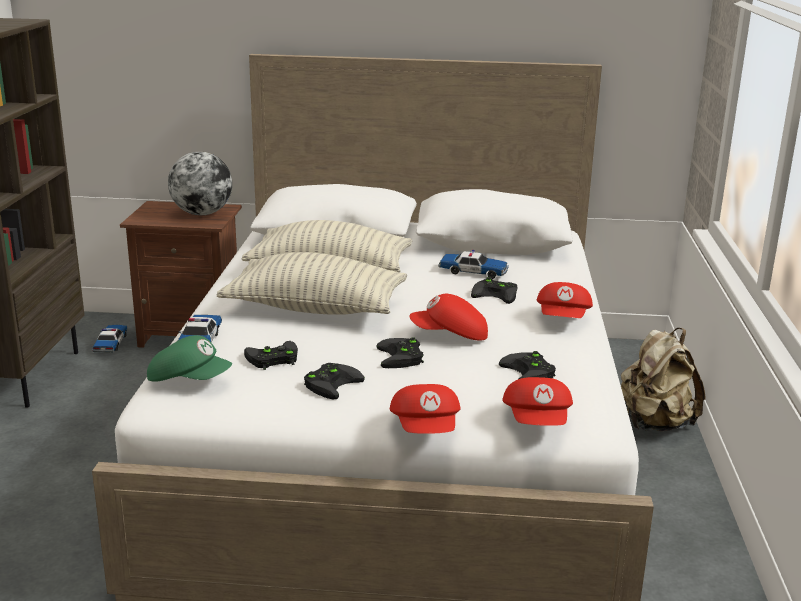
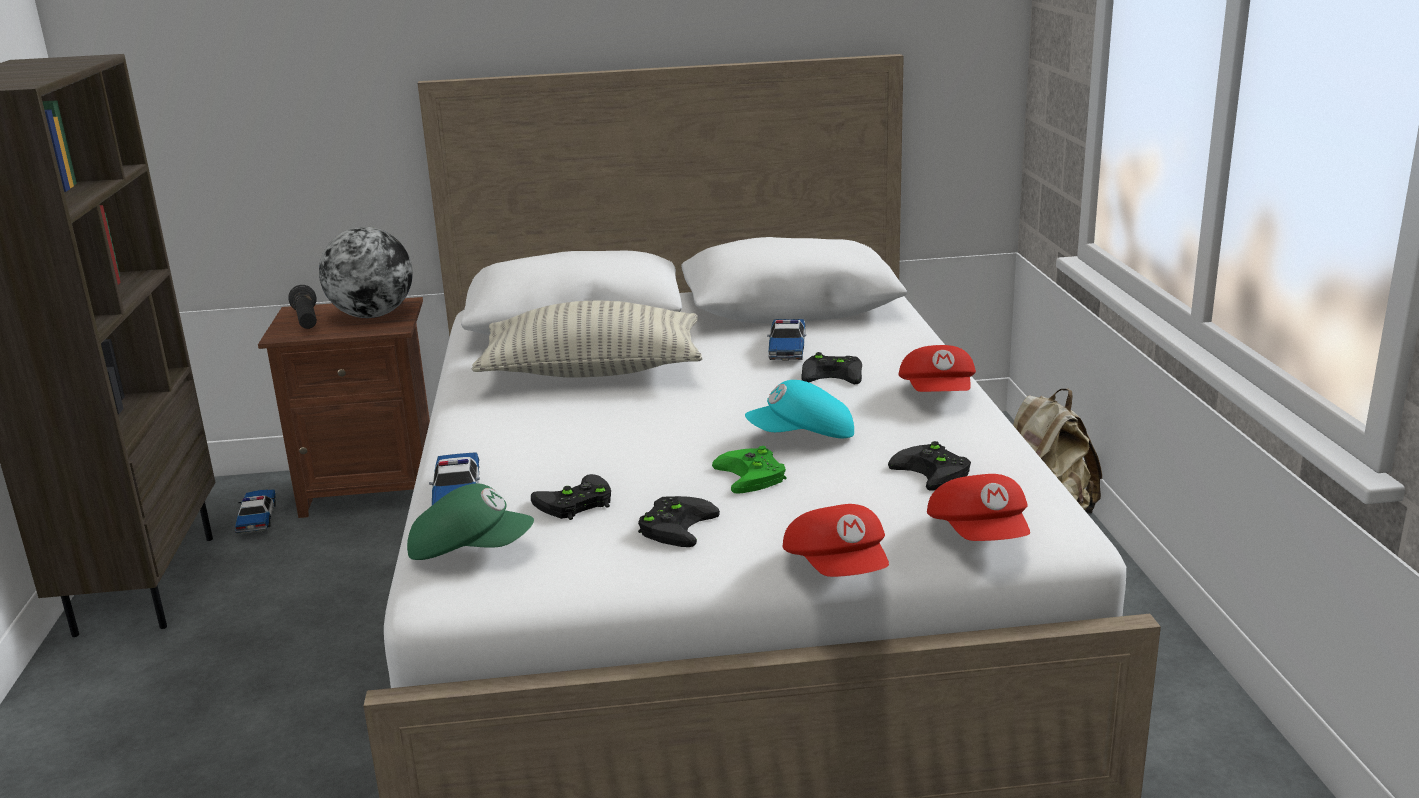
camera: 10 degrees left, 0 degrees up
(158, 212) = (307, 321): none -> black flashlight
(315, 309) = (599, 425): pillow -> none
(402, 357) = (754, 476): black game controller -> green game controller
(450, 336) = (803, 437): red cap -> turquoise cap
(473, 272) = (787, 349): toy car -> toy car turned 90 degrees clockwise

